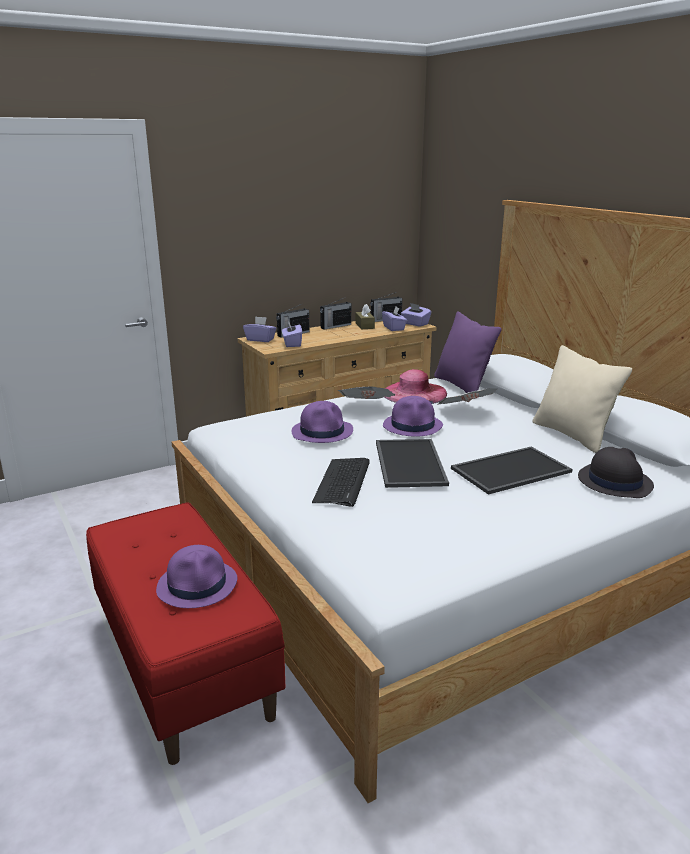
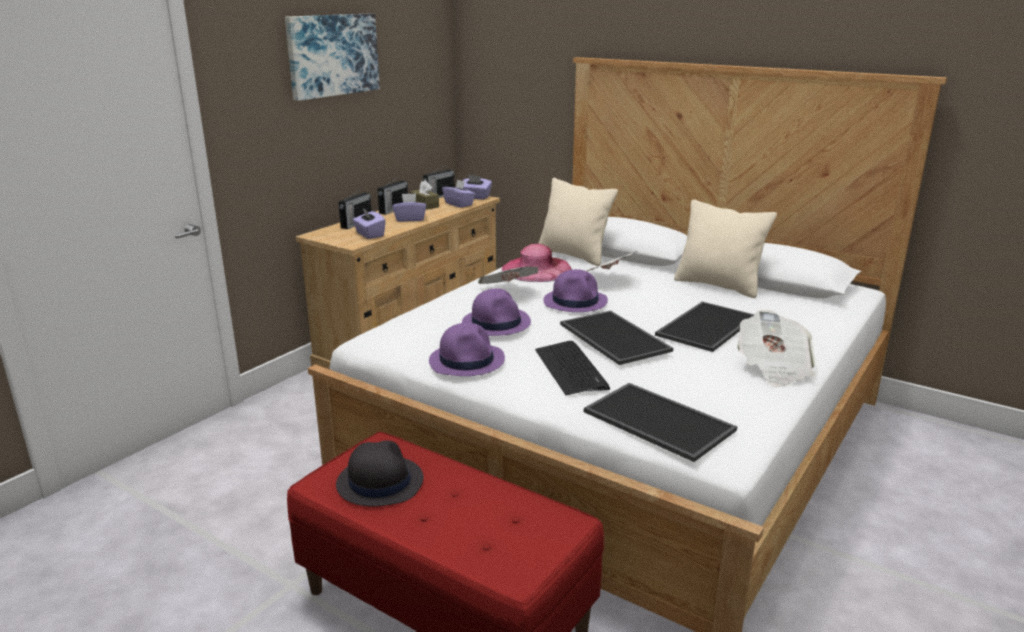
camera: 25 degrees left, 0 degrees up
(198, 585) = (486, 511): purple hat -> purple hat (467, 360)
(260, 339) = (326, 234): purple tissue box -> purple tissue box (410, 219)
(286, 190) = (332, 55): none -> picture
(362, 543) = (656, 421): none -> tray
(462, 386) = (574, 255): purple pillow -> beige pillow
(535, 523) = (773, 368): none -> newspaper
(614, 481) = (795, 319): black hat -> black hat (379, 482)

